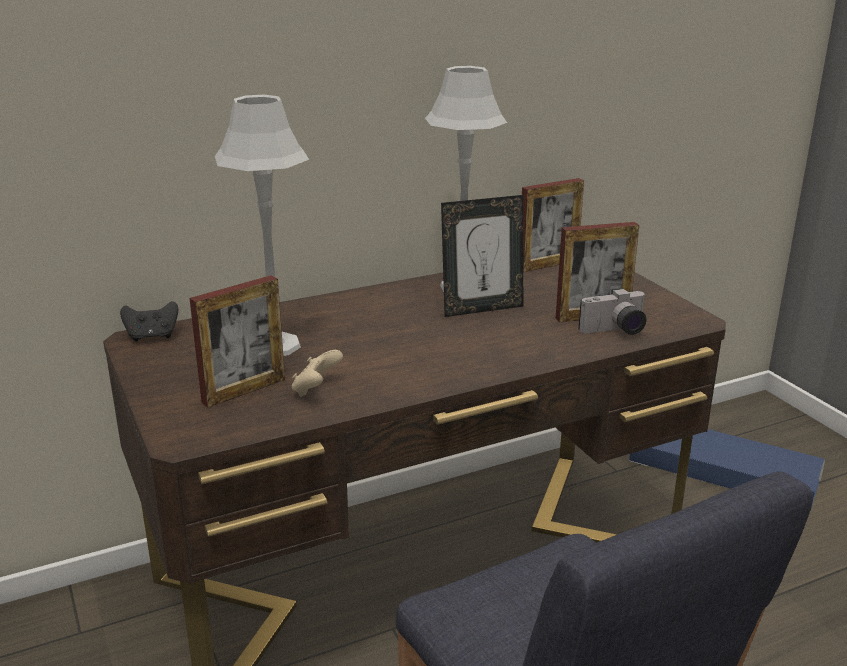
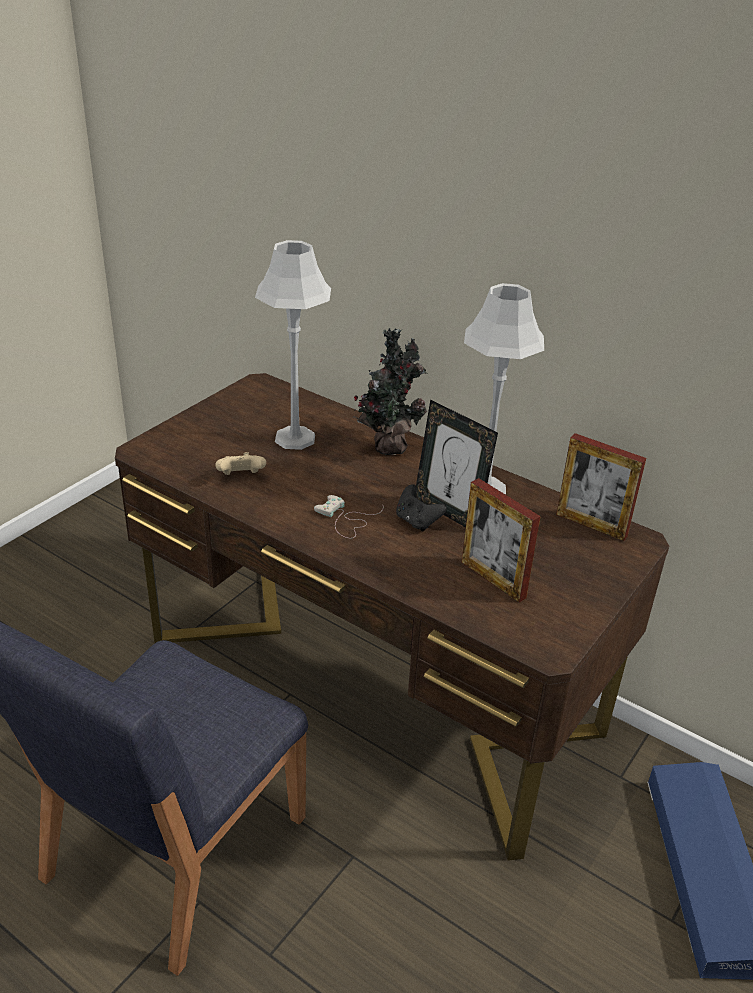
camera: 60 degrees right, 10 degrees up
(152, 336) = (269, 388): black game controller -> black game controller (417, 521)
(244, 391) = (218, 449): picture frame -> none
(346, 307) = (388, 446): none -> potted plant
(450, 354) = (346, 519): none -> white game controller
(615, 331) = (472, 600): camera -> none

